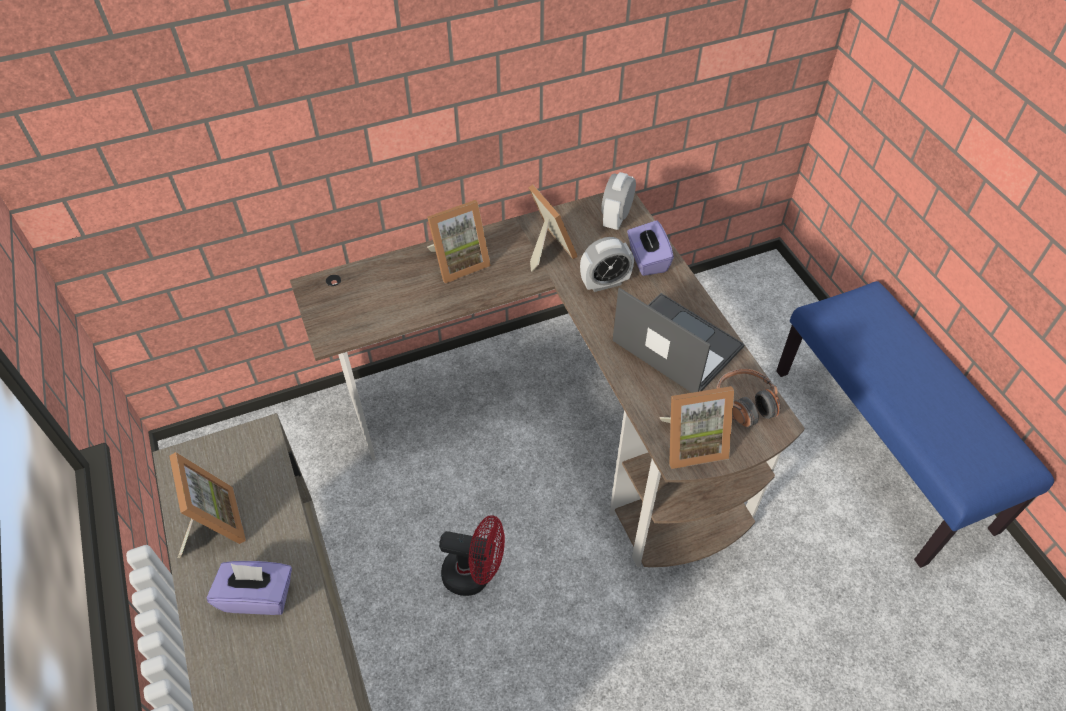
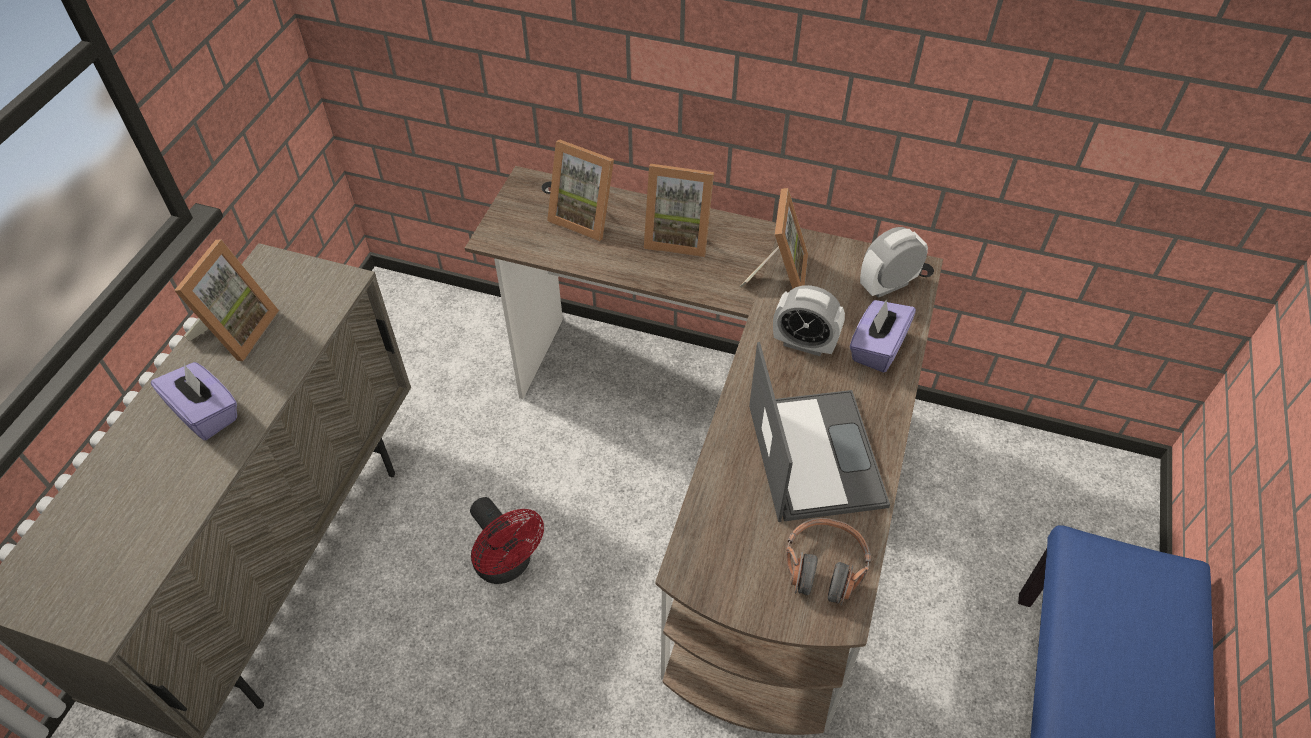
camera: 40 degrees right, 0 degrees up
(691, 444) = (720, 566): picture frame -> picture frame (586, 217)

